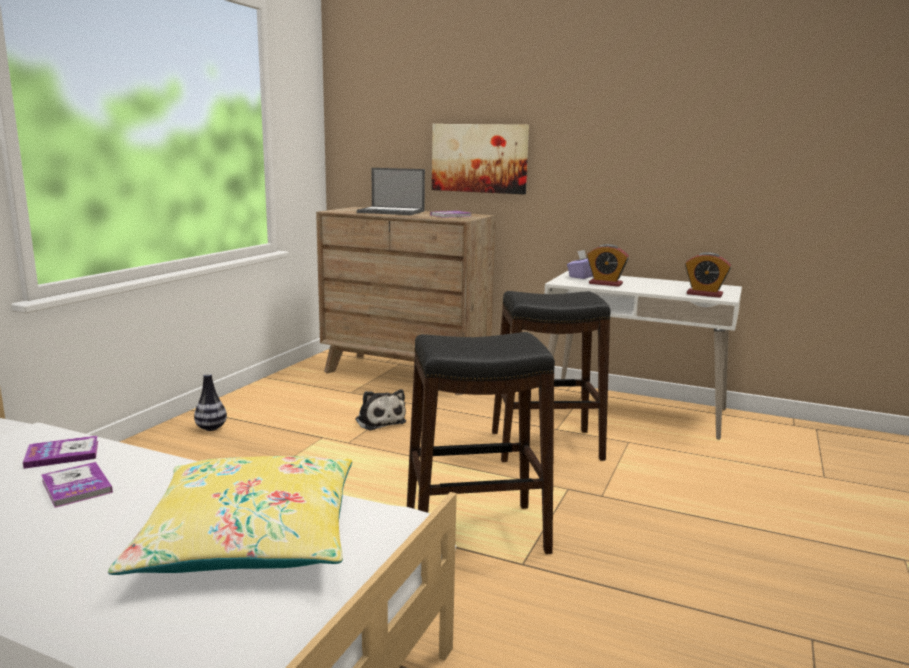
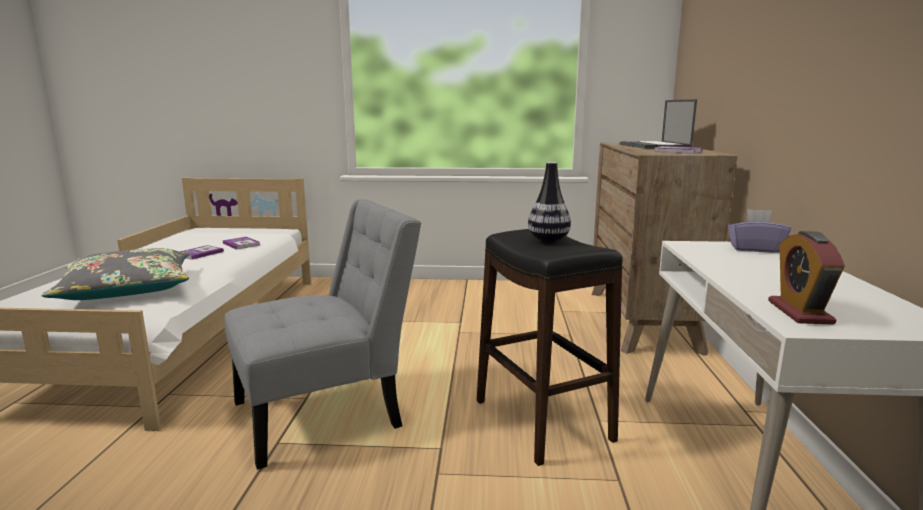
camera: 70 degrees right, 0 degrees up
(211, 428) = (443, 291): vase -> vase (548, 241)
(250, 537) = (128, 289): yellow pillow -> grey pillow
(379, 421) = (514, 333): plush toy -> none
(476, 532) = (326, 412): black stool -> grey chair
(479, 158) = (745, 82): picture -> none
(605, 283) = (731, 260): alarm clock -> none

